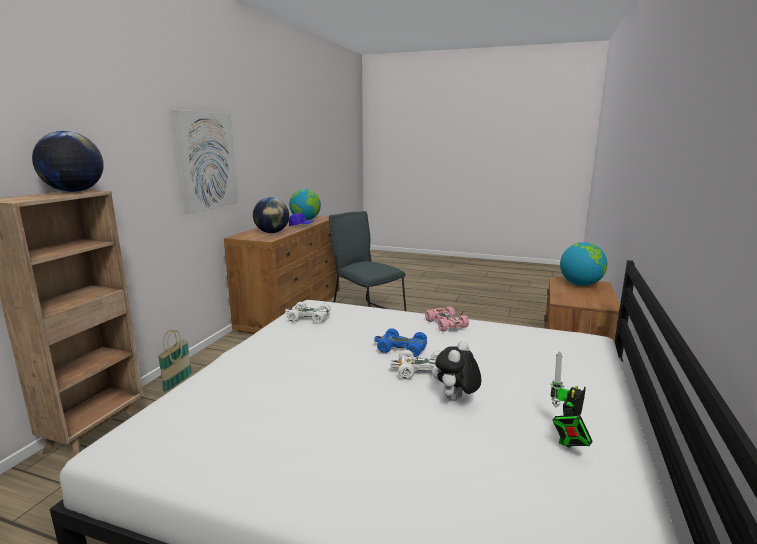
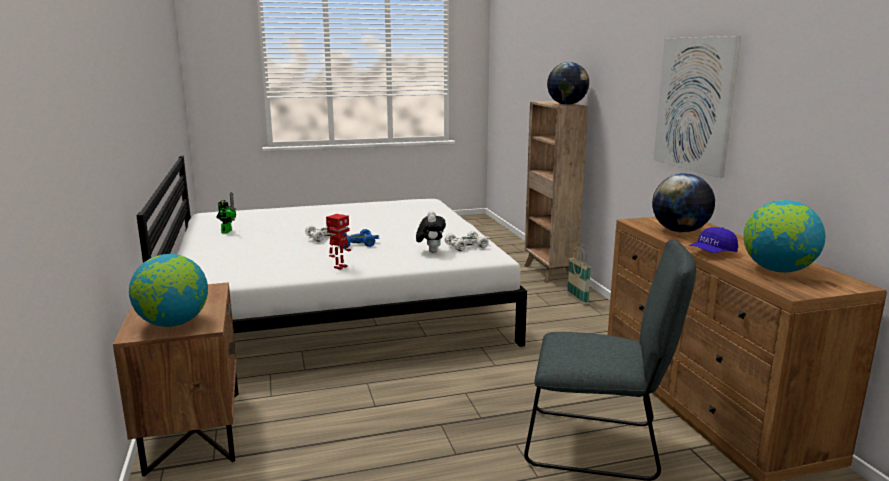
camera: 145 degrees right, 0 degrees up
(445, 324) = (340, 267): pink toy car -> toy robot
(456, 400) = (293, 231): plush toy -> plush toy (431, 251)

